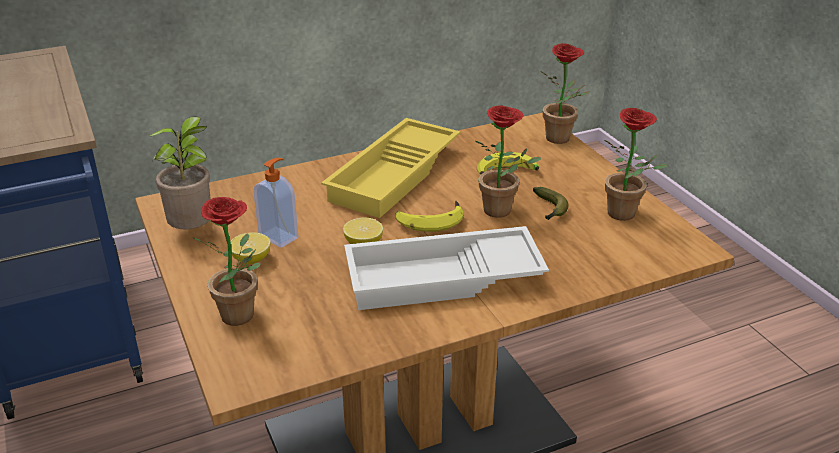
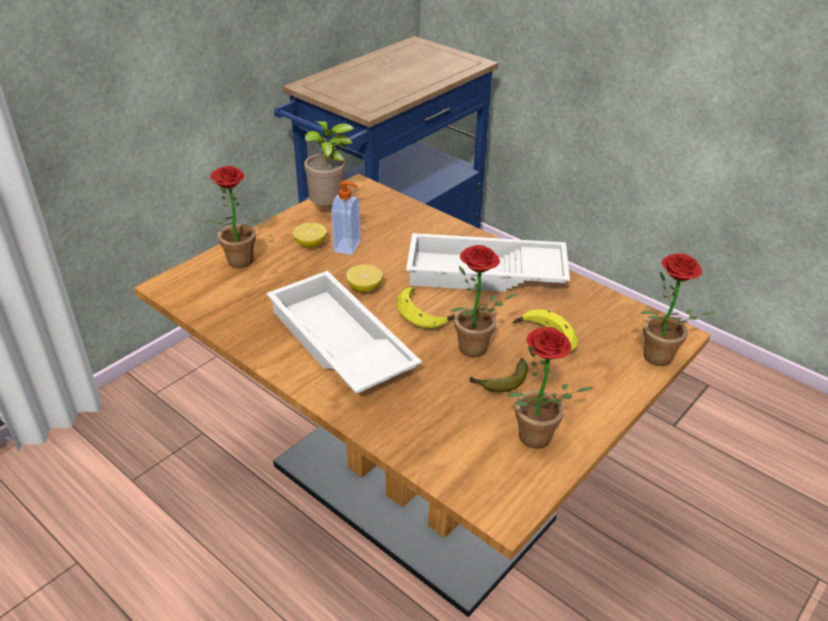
camera: 65 degrees right, 5 degrees up
(395, 176) = (484, 274): yellow tray -> white tray

